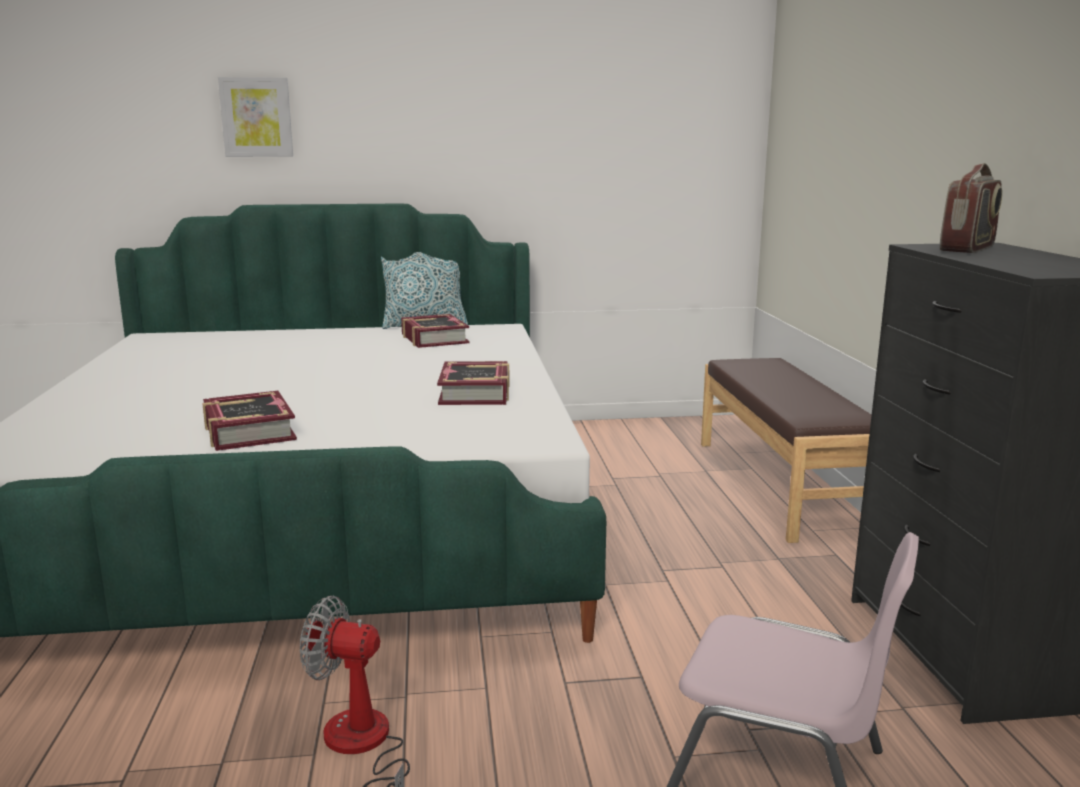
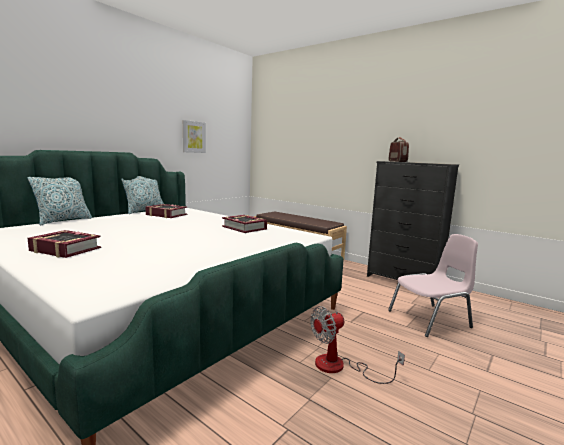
camera: 45 degrees left, 5 degrees down
(248, 431) = (200, 254): book -> book (65, 249)
(256, 117) = (40, 100): picture -> picture (193, 137)
(268, 330) = (63, 220): none -> pillow

